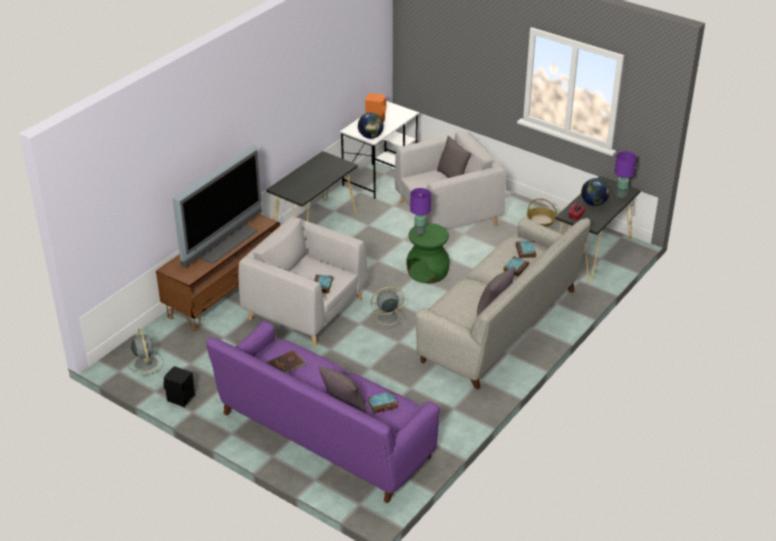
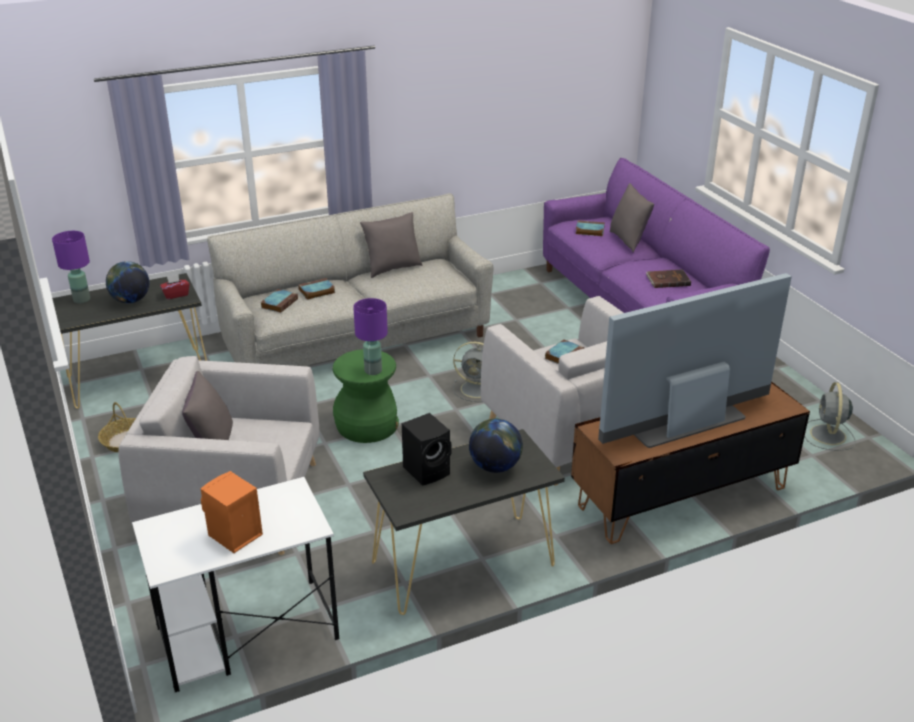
camera: 150 degrees left, 5 degrees down
(180, 399) = (788, 384): black speaker -> black speaker (428, 470)
(370, 137) = (291, 495): globe -> globe (495, 467)

